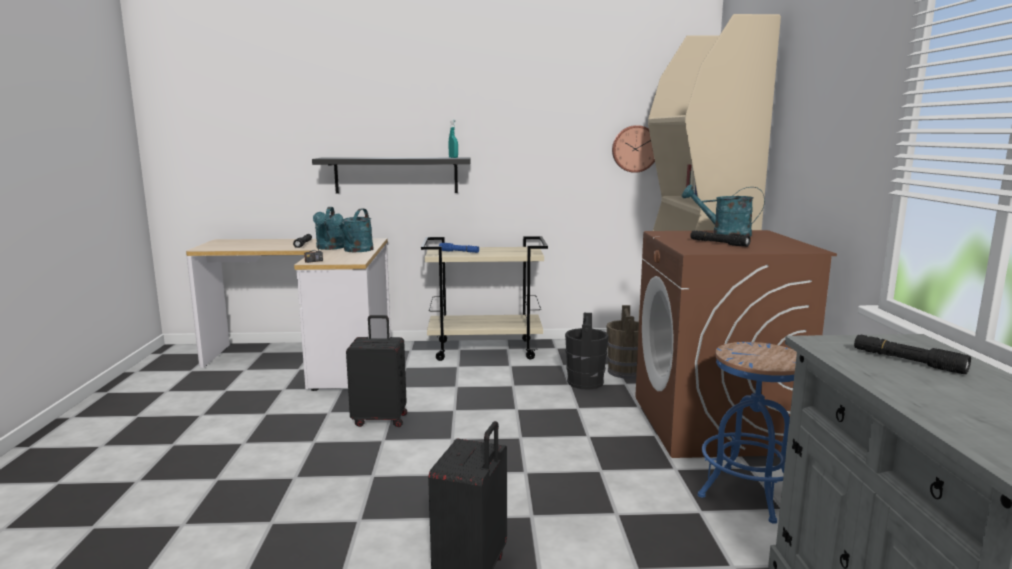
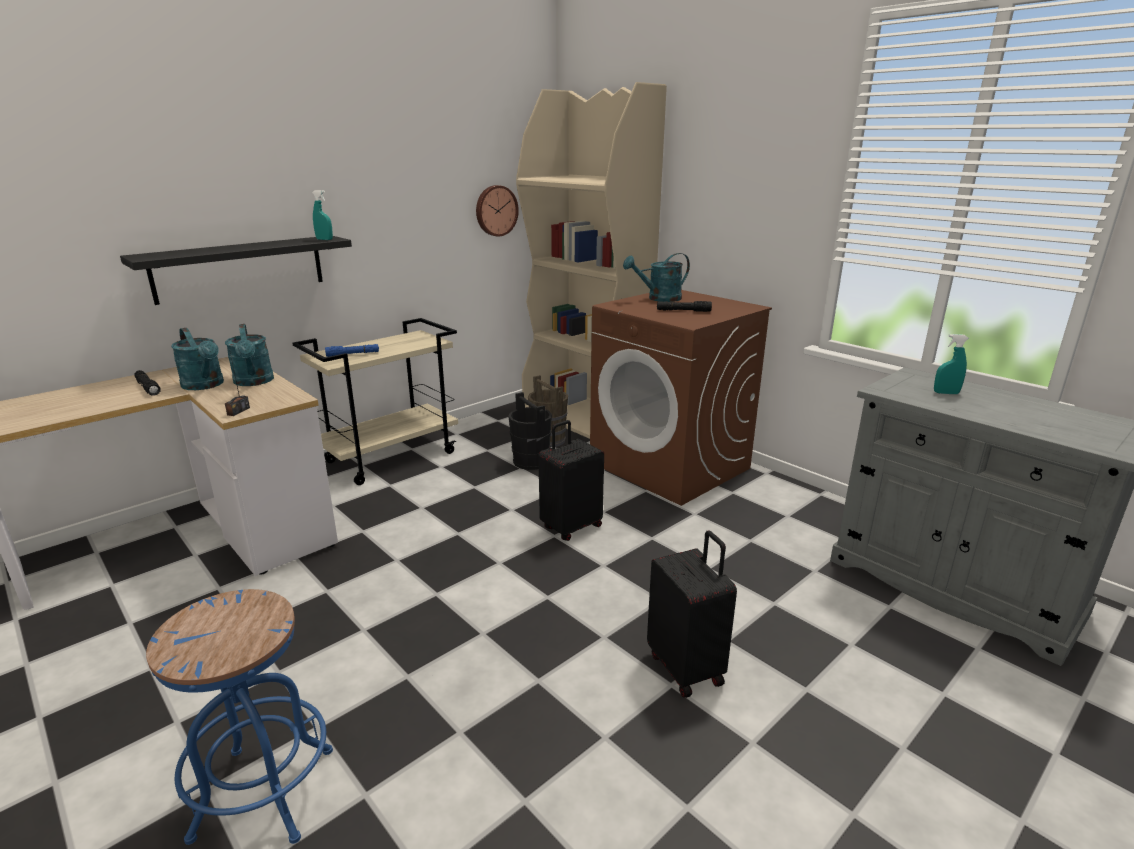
camera: 40 degrees left, 10 degrees up
(380, 419) = (399, 574): black suitcase -> black suitcase (570, 527)
(748, 493) = (757, 513): blue stool -> blue stool (264, 793)
(907, 362) = (946, 393): black flashlight -> turquoise spray bottle

